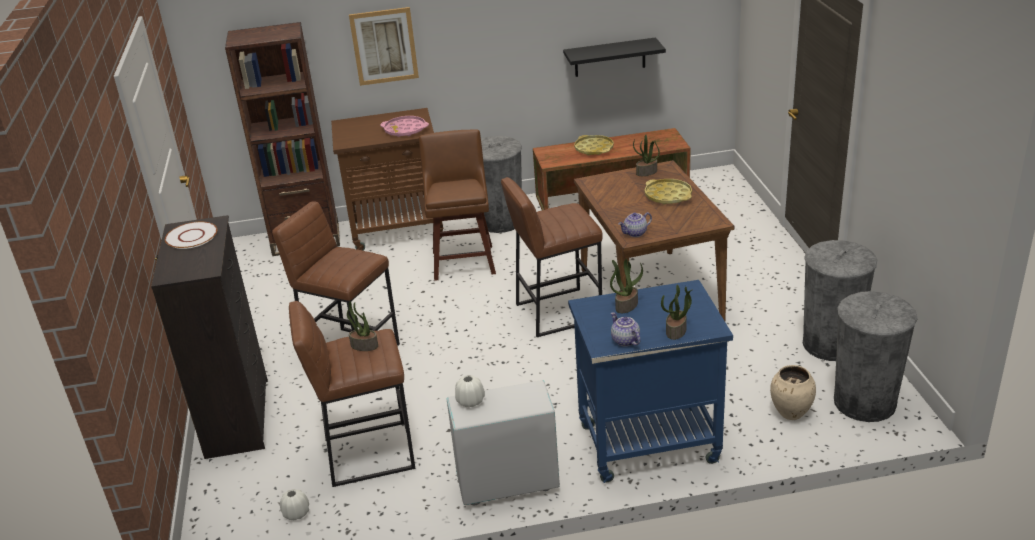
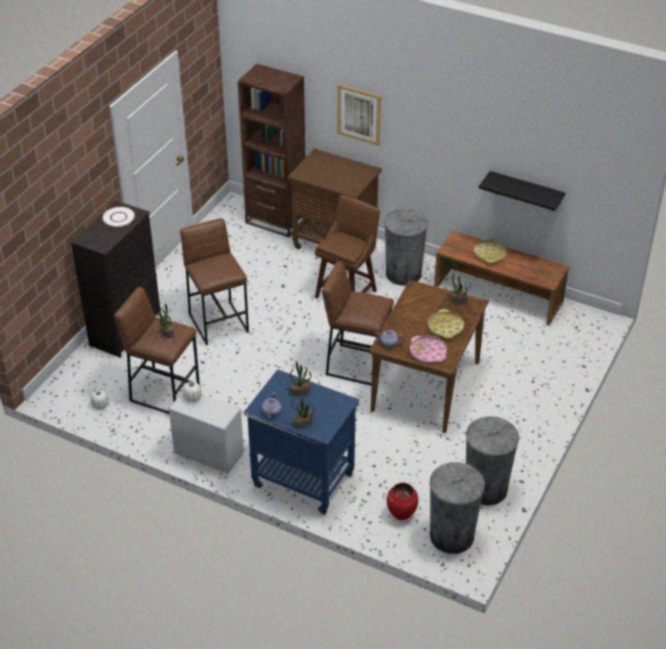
camera: 35 degrees right, 10 degrees up
(405, 130) = (345, 182): pink tray -> pink tray (428, 352)
(791, 413) = (401, 514): beige vase -> red vase

